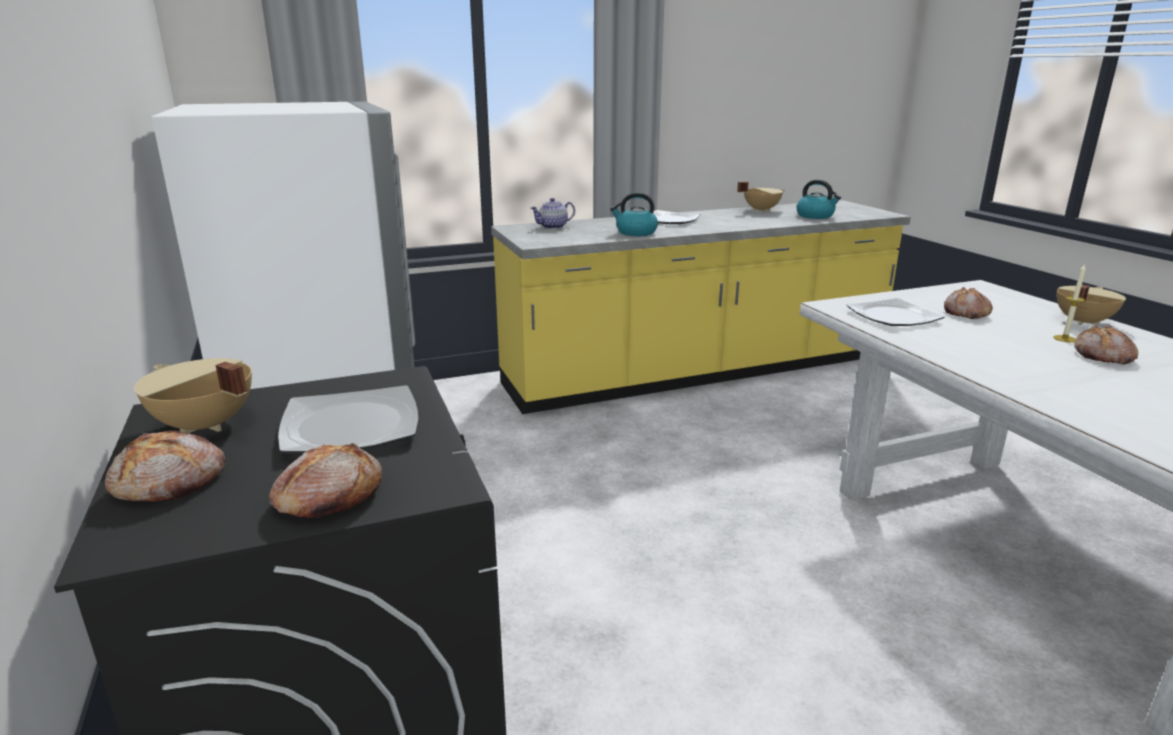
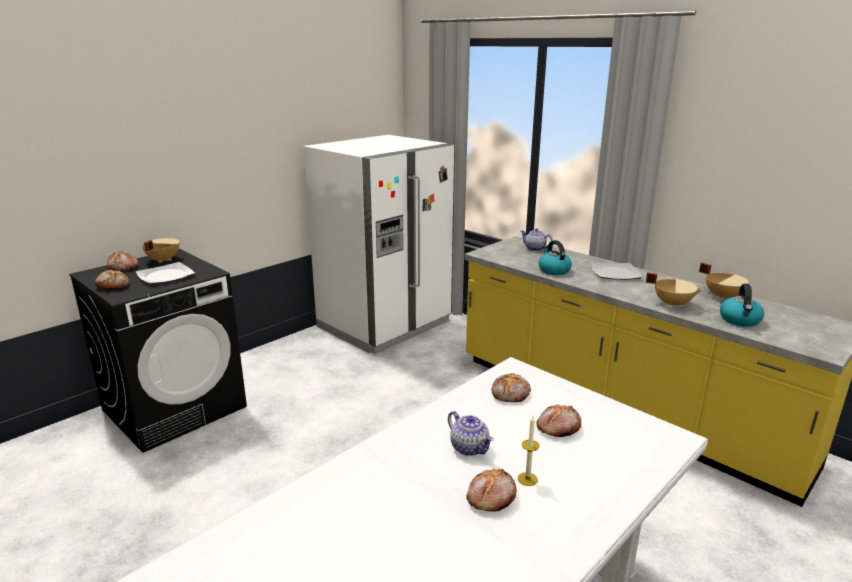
camera: 65 degrees right, 0 degrees up
(893, 316) = (511, 394): plate -> bread
(1010, 349) = (470, 448): none -> teapot
(1081, 321) = (602, 494): beige cooking pot -> beige cooking pot (672, 304)

